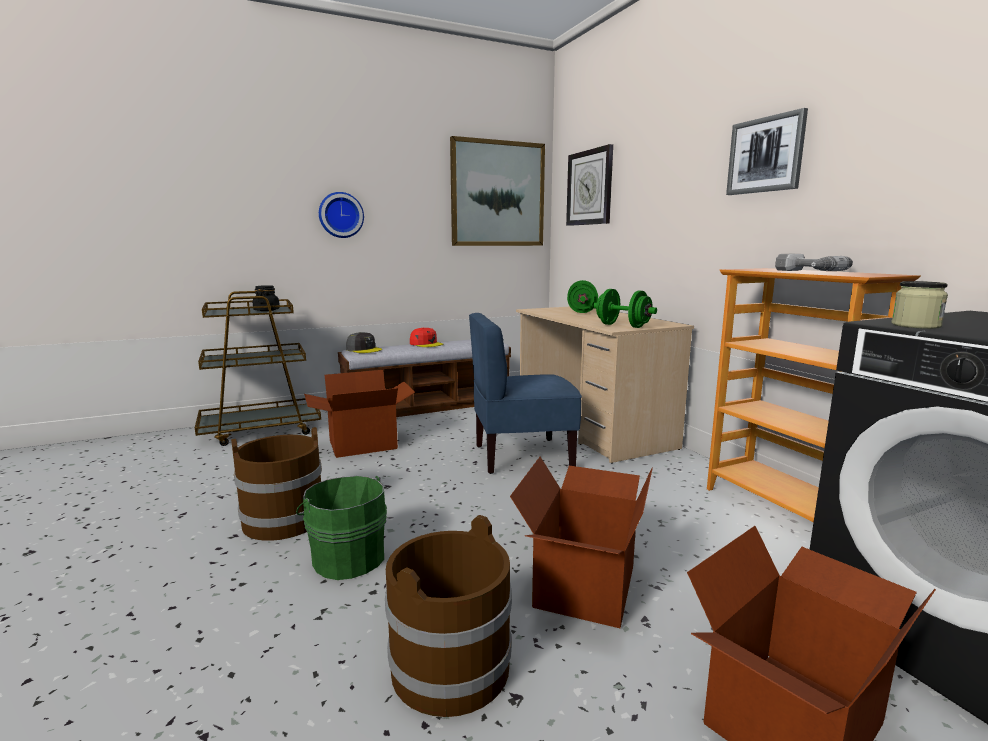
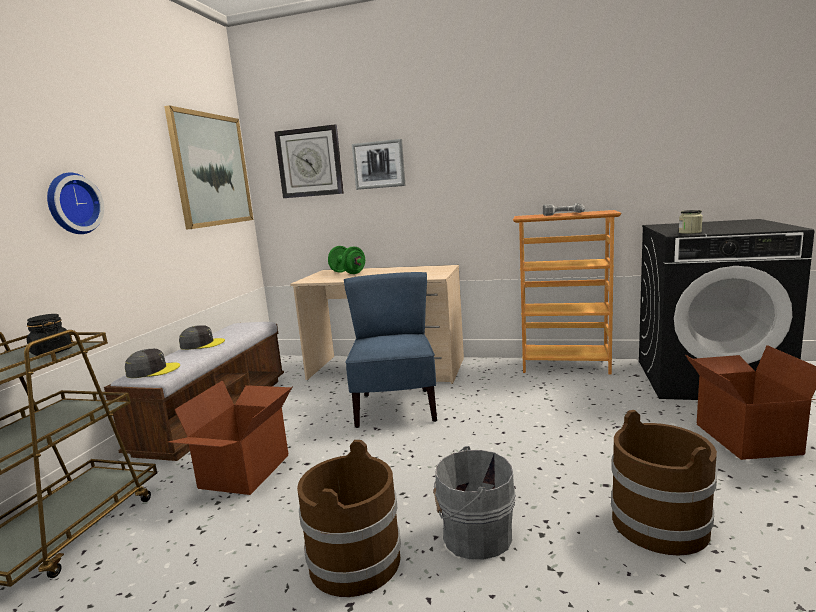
camera: 50 degrees left, 0 degrees up
(347, 557) = (473, 535): green bucket -> grey bucket
(426, 344) = (202, 344): red cap -> grey cap
(522, 456) = (395, 408): blue chair -> blue chair turned 150 degrees clockwise
(583, 585) = (598, 447): cardboard box -> none
(623, 326) = (429, 274): green dumbbell -> none
(765, 155) = (500, 140): picture -> picture (379, 164)

